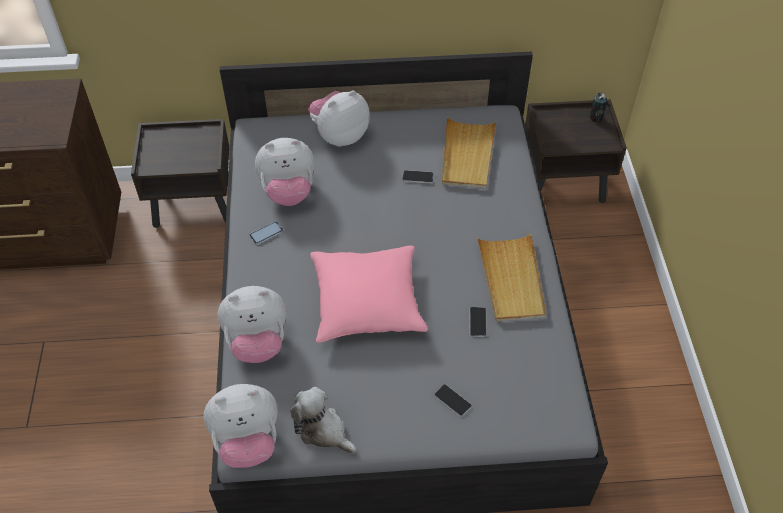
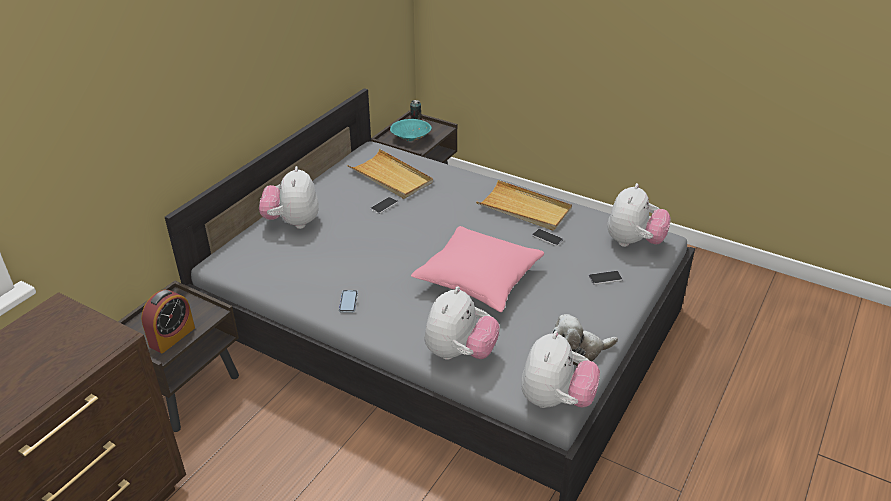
camera: 55 degrees left, 15 degrees down
(167, 160) = (172, 337): none -> alarm clock
(288, 192) = (319, 271): plush toy -> plush toy (633, 242)
(565, 130) = (411, 138): none -> turquoise bowl

